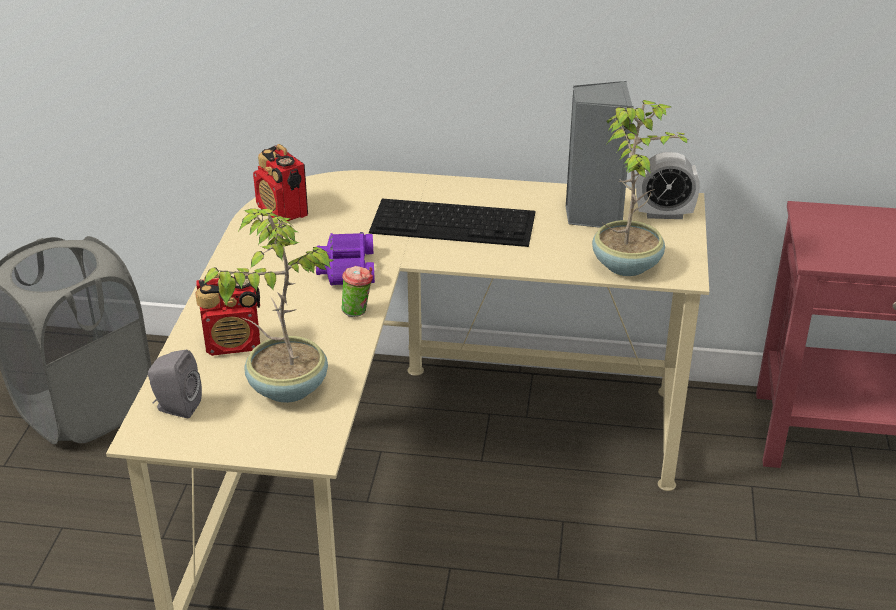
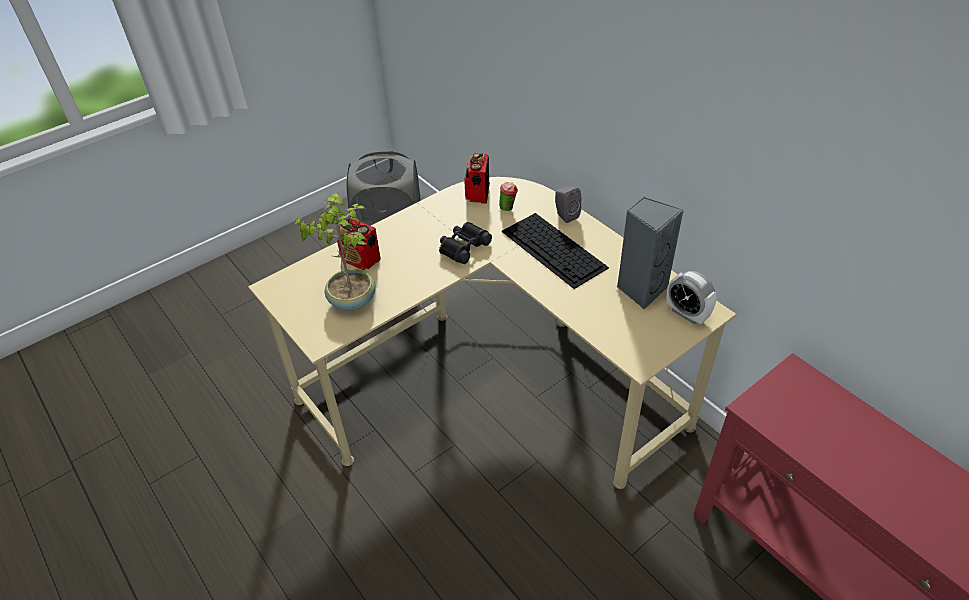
camera: 45 degrees right, 10 degrees up
(176, 407) = (298, 280): grey speaker -> grey speaker (565, 215)
(346, 268) = (463, 247): purple binoculars -> black binoculars
(358, 311) = (436, 276): cup -> cup (508, 208)
(628, 264) = (615, 335): potted plant -> none

